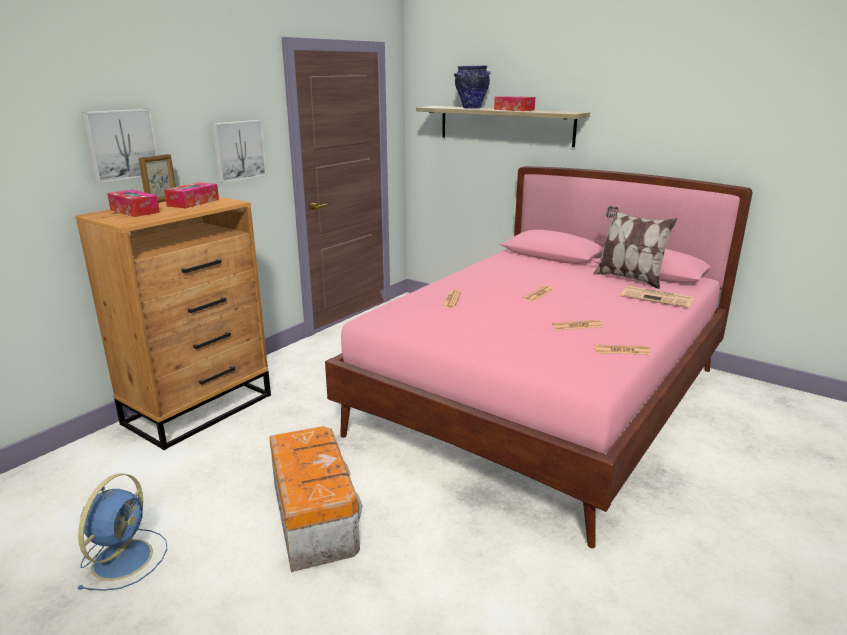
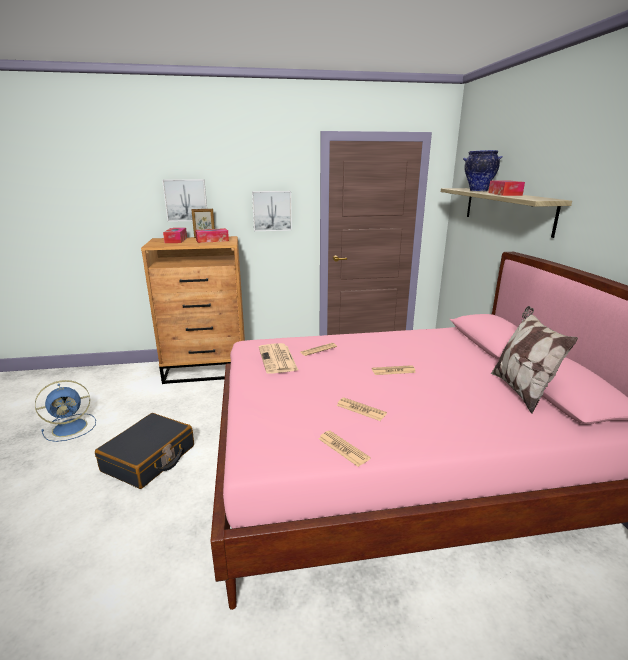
camera: 45 degrees right, 0 degrees up
(314, 517) = (149, 459): storage box -> black suitcase
(658, 298) = (506, 421): newspaper -> newspaper (278, 359)

